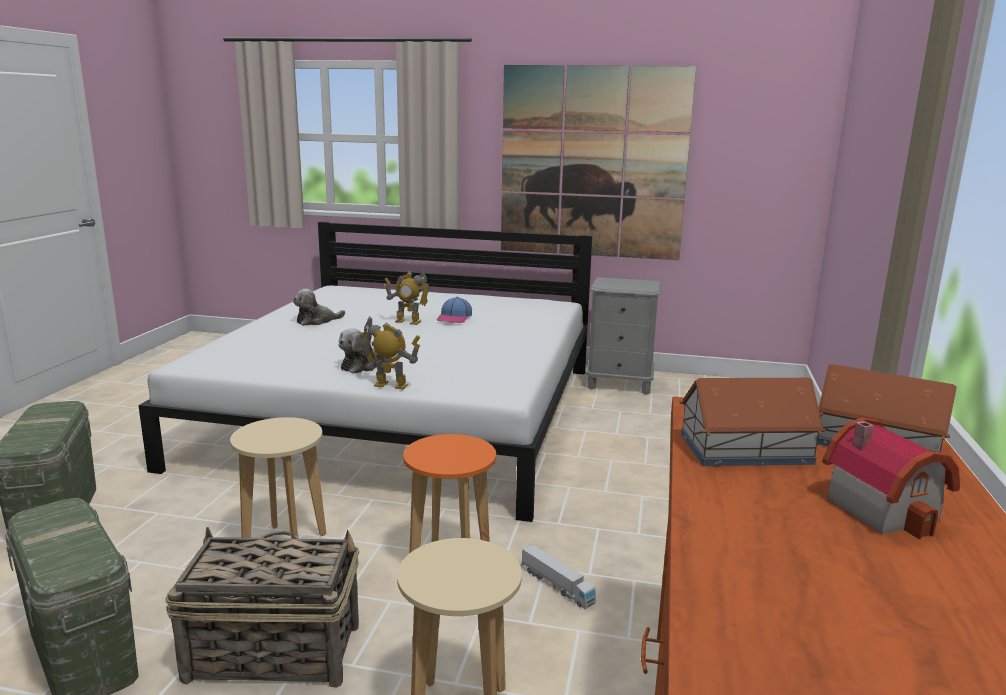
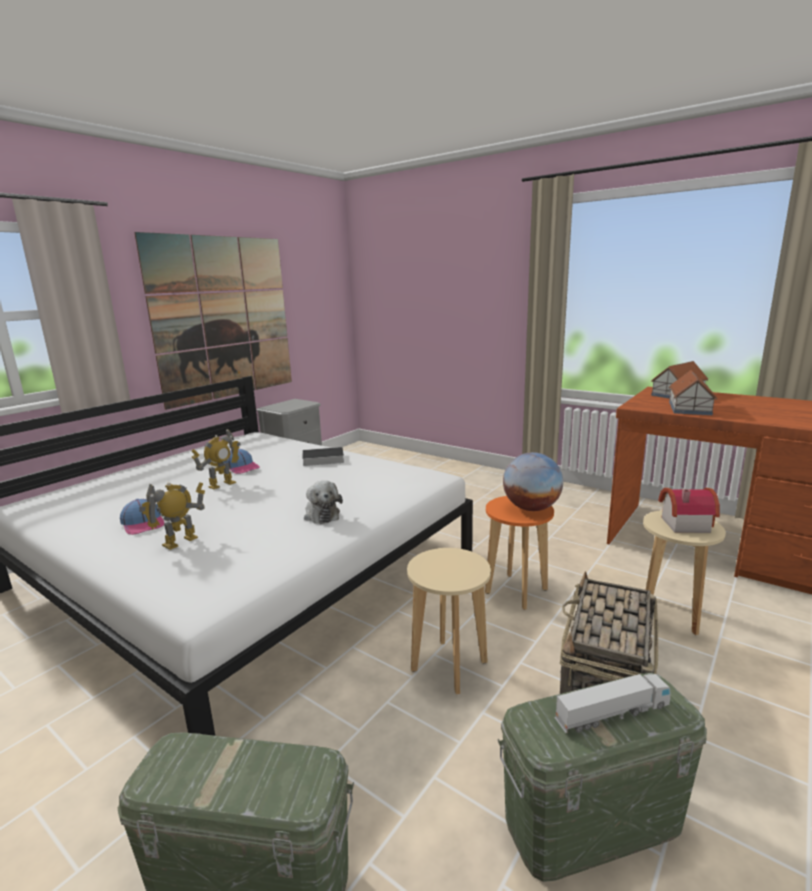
camera: 65 degrees left, 0 degrees up
(317, 321) = (143, 523): plush toy -> cap
(390, 385) = (386, 508): toy robot -> toy robot (180, 542)
(453, 459) = (531, 508): none -> globe
(510, 340) = (321, 460): none -> book
(556, 585) = (549, 559): toy truck -> toy truck (612, 713)
(884, 508) = (745, 403): toy house -> toy house (682, 523)

